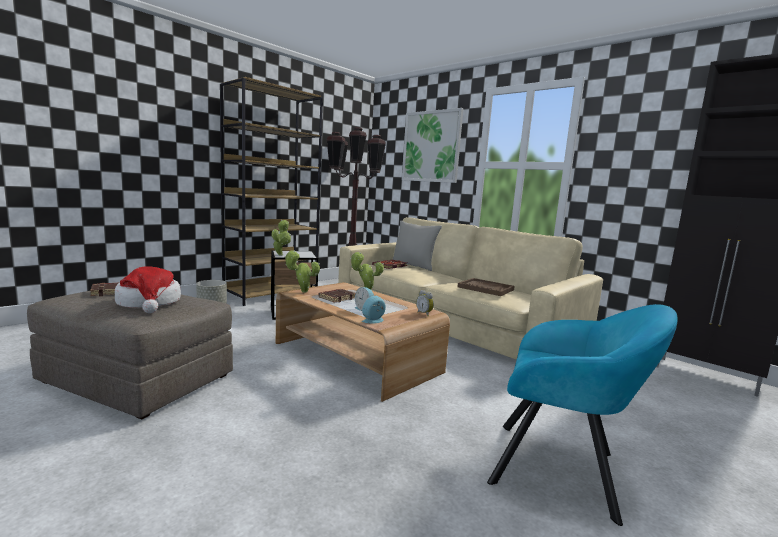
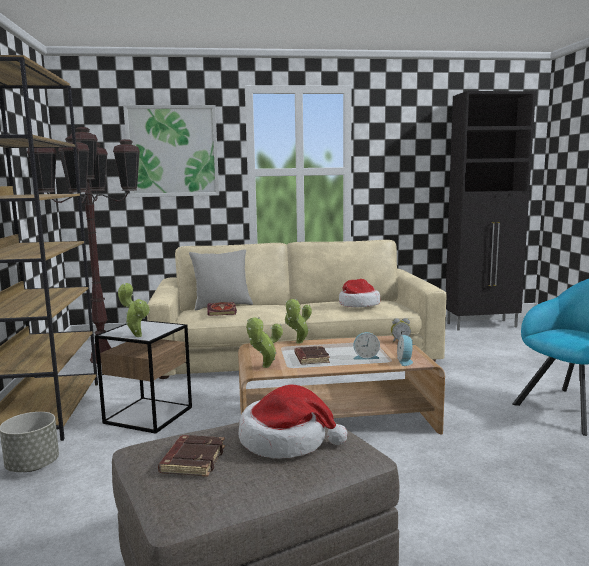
camera: 50 degrees left, 0 degrees up
(485, 288) = (358, 304): brown tray -> hat

